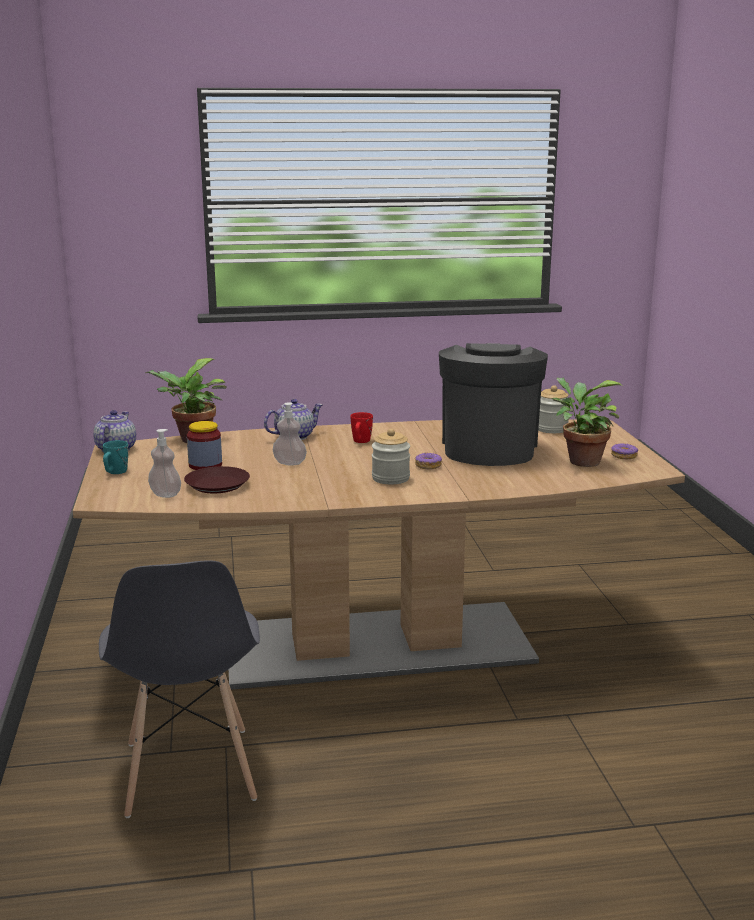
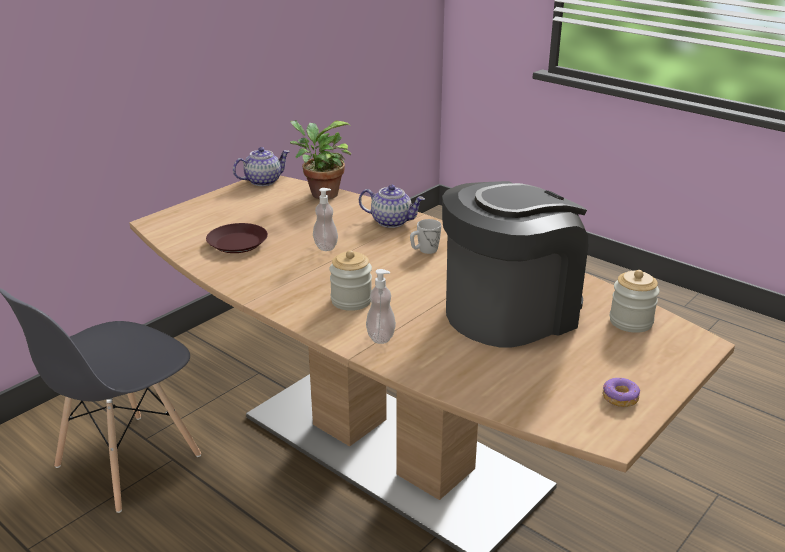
camera: 50 degrees right, 10 degrees up
(115, 472) = (216, 201): turquoise mug -> none
(165, 494) = (194, 235): soap dispenser -> soap dispenser (380, 337)
(205, 465) = (274, 221): jar -> none
(360, 441) = (424, 250): red mug -> white mug
(428, 466) = (410, 304): donut -> none
(580, 461) = (556, 377): potted plant -> none

